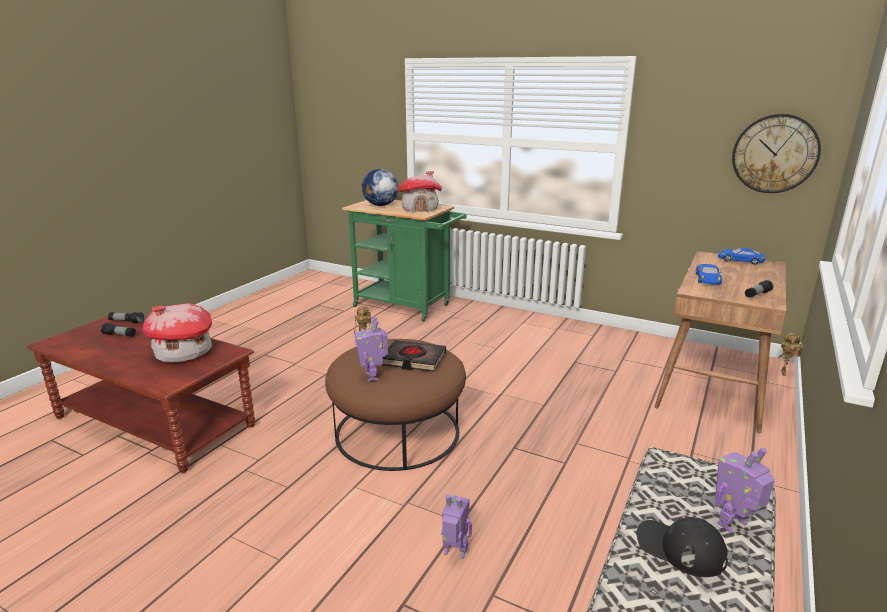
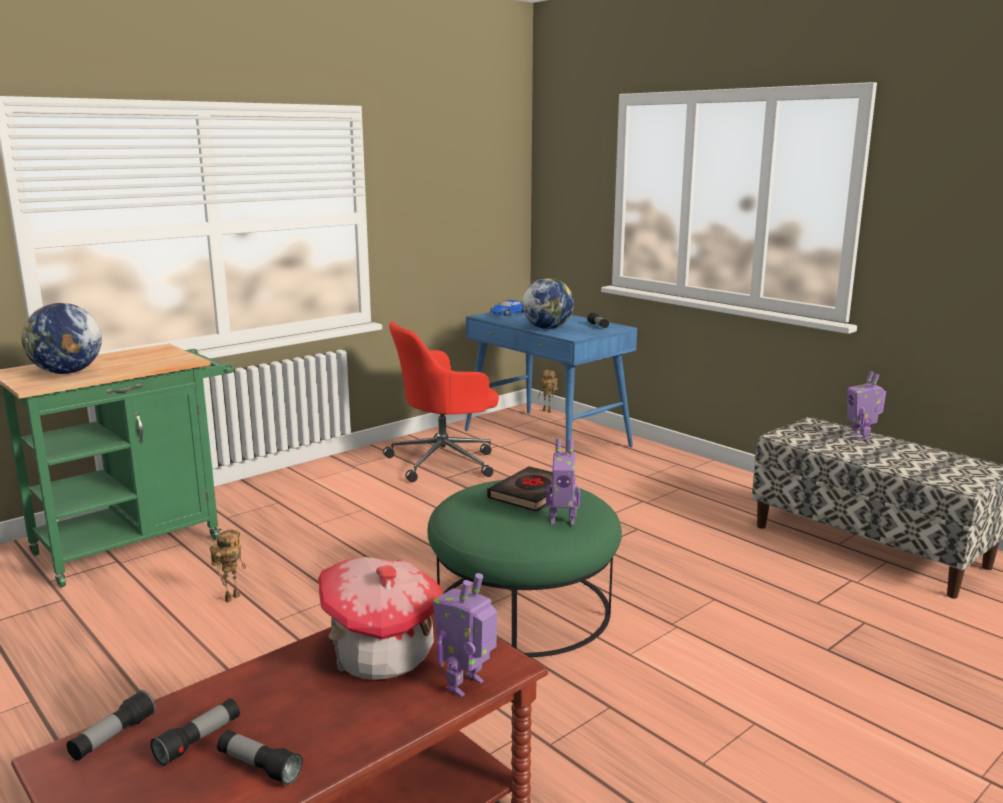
camera: 70 degrees left, 5 degrees down
(97, 349) = (259, 767): none -> flashlight
(398, 432) = (524, 607): brown ottoman -> green ottoman
(420, 209) = (148, 357): toy house -> none
(454, 553) = (760, 610): toy robot -> toy robot (466, 686)
(604, 355) = (445, 461): none -> red office chair
(680, 548) = (888, 455): black cap -> none
(707, 279) = (547, 328): blue toy car -> globe
(713, 386) = (547, 438): brown desk -> blue desk
(775, 154) = (489, 205): wall clock -> none

